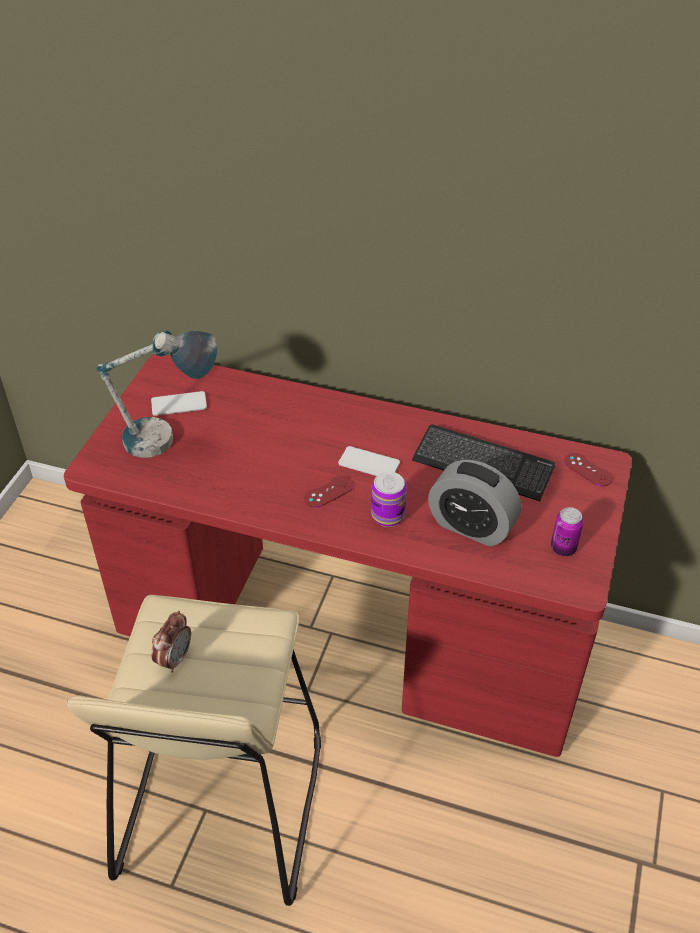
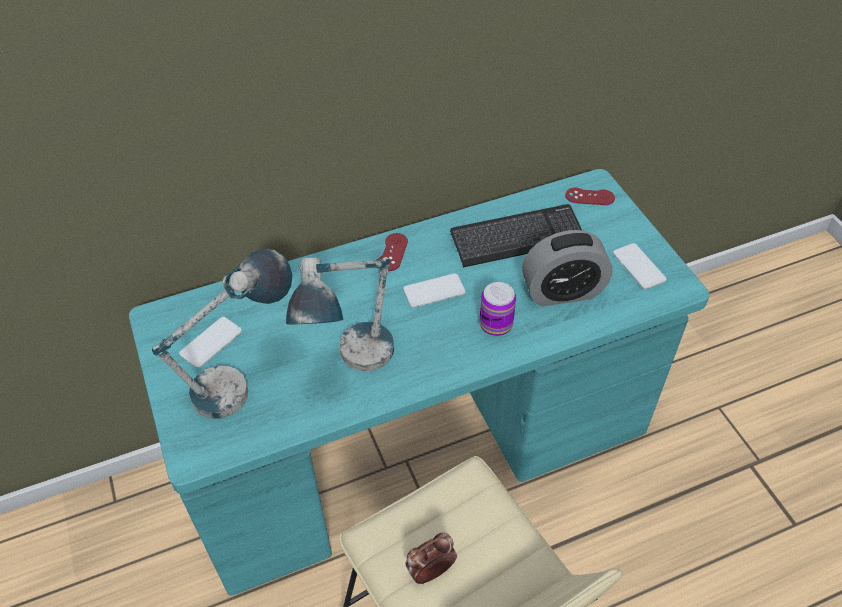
camera: 40 degrees left, 5 degrees up
(174, 659) = (431, 571): alarm clock -> alarm clock turned 105 degrees counterclockwise
(251, 477) = (353, 366): none -> table lamp
(328, 492) = (429, 335): red game controller -> red game controller (392, 252)
(350, 635) = (422, 452): red desk -> turquoise desk
(563, 548) = (638, 267): can -> phone

